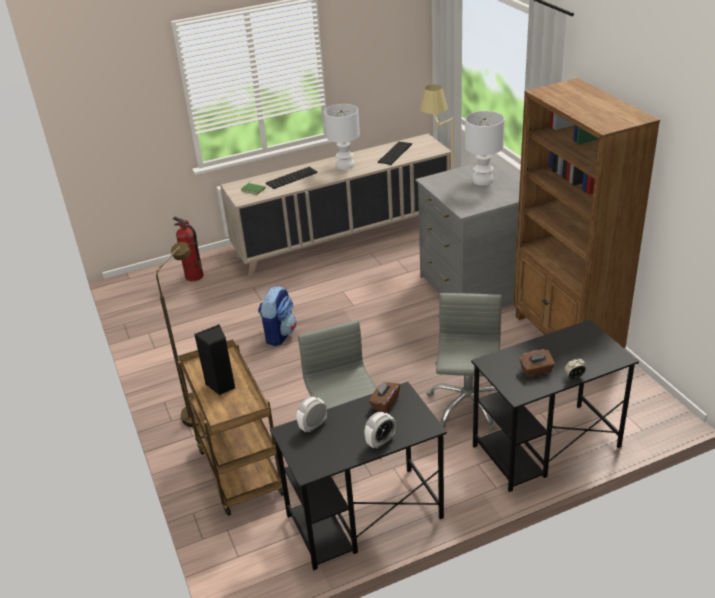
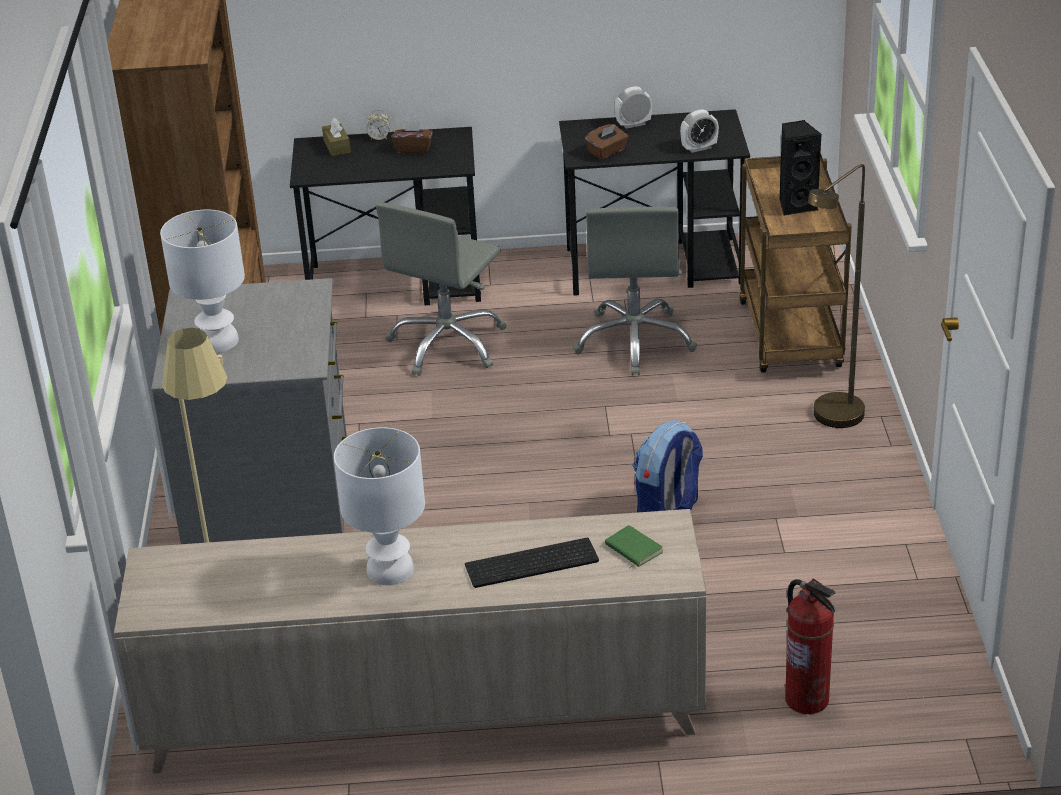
camera: 160 degrees left, 0 degrees up
(395, 153) = (251, 577): keyboard -> none
(596, 360) = (337, 146): none -> brown tissue box

